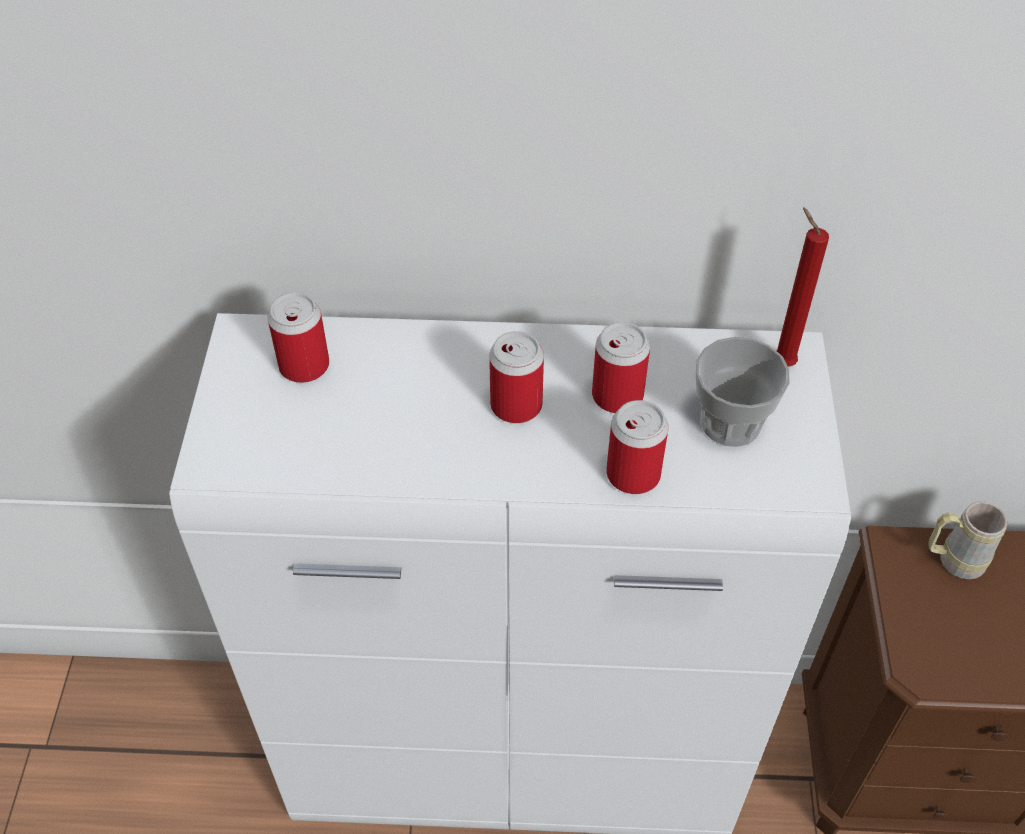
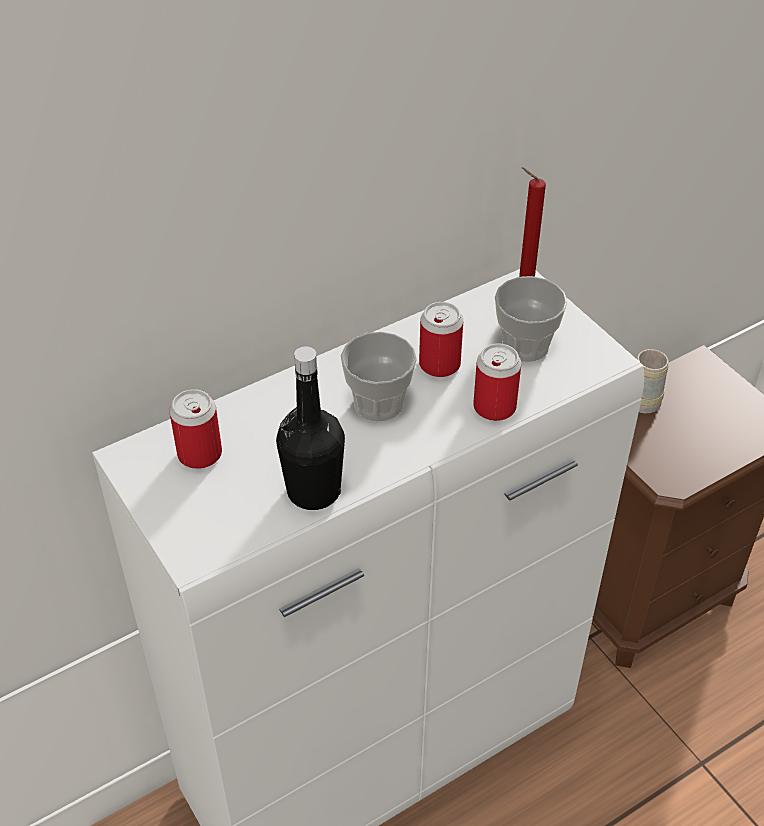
camera: 35 degrees left, 5 degrees down
(371, 462) = (313, 491): none -> black bottle
(516, 405) = (378, 403): can -> cup

